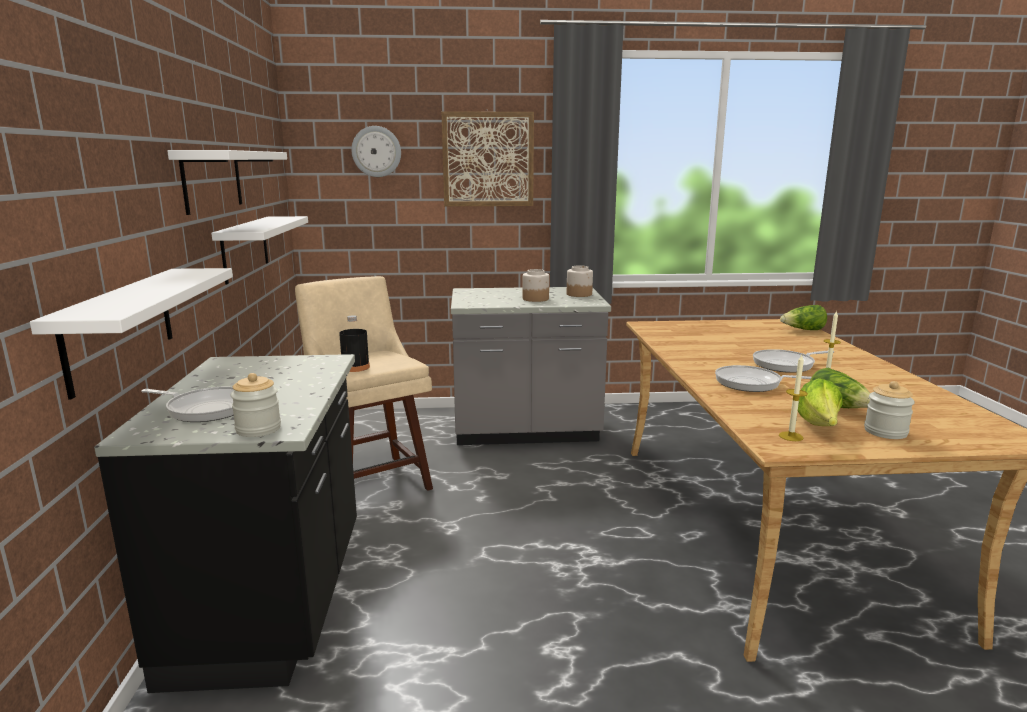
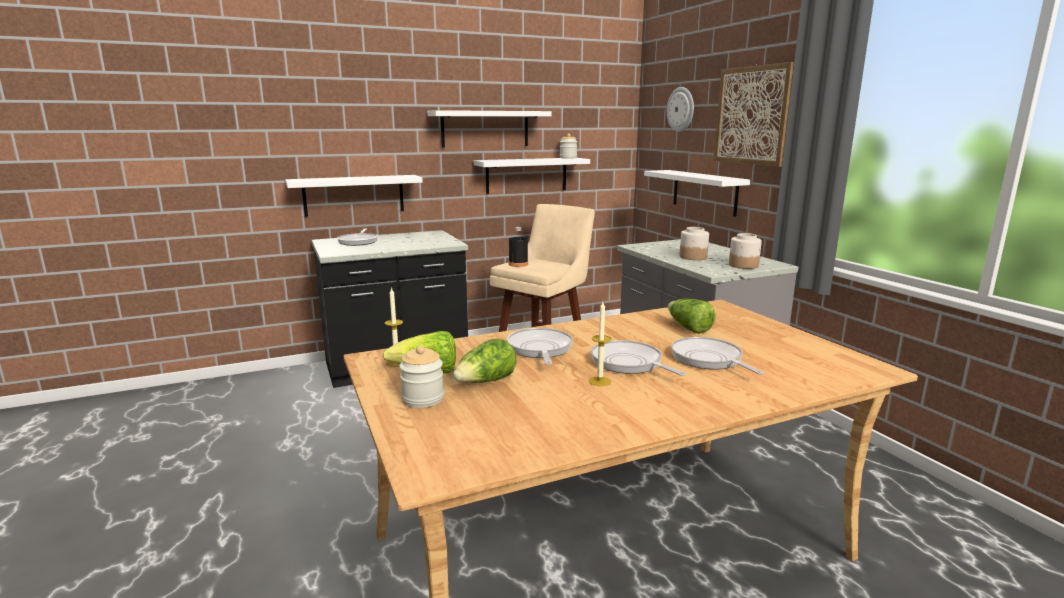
camera: 70 degrees right, 0 degrees up
(258, 429) = (333, 250): jar -> jar (568, 158)
(431, 240) = (704, 192): none -> white shelf
(776, 346) = (709, 359): none -> frying pan
(803, 330) = (835, 375): lettuce -> lettuce (688, 328)

